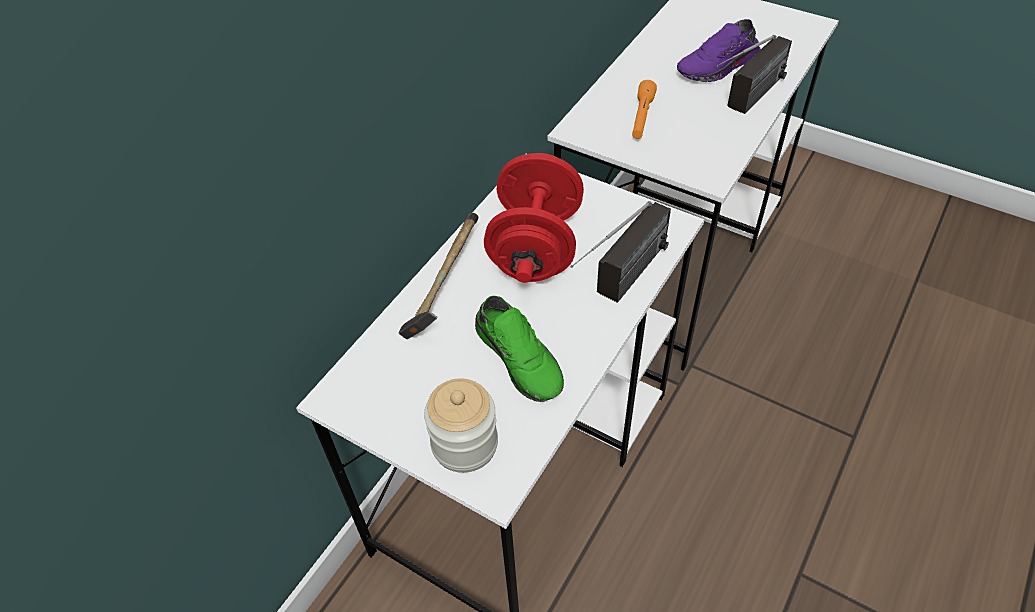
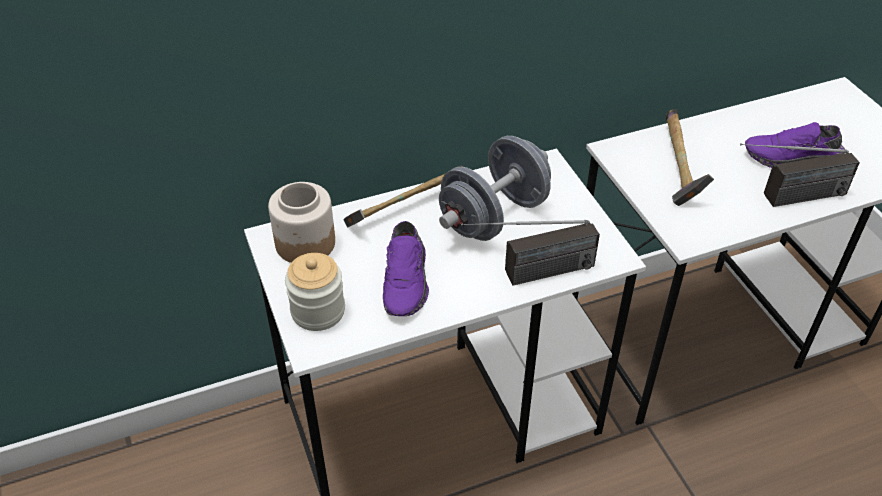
camera: 35 degrees right, 5 degrees down
(379, 382) = (304, 243): none -> jar
(521, 358) = (407, 282): green shoe -> purple shoe
(535, 247) = (493, 216): red dumbbell -> grey dumbbell
(641, 117) = (678, 167): orange flashlight -> hammer

